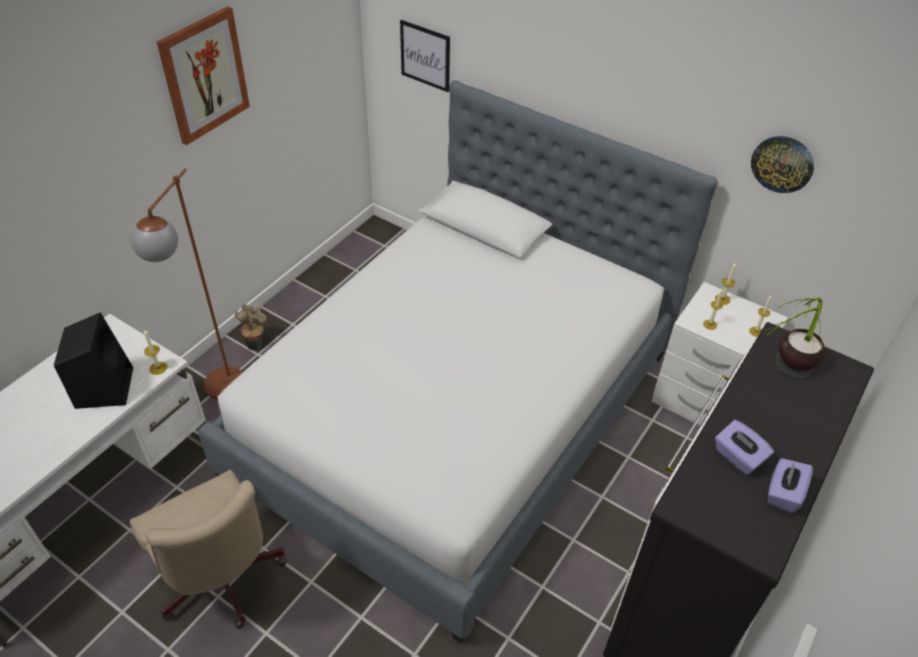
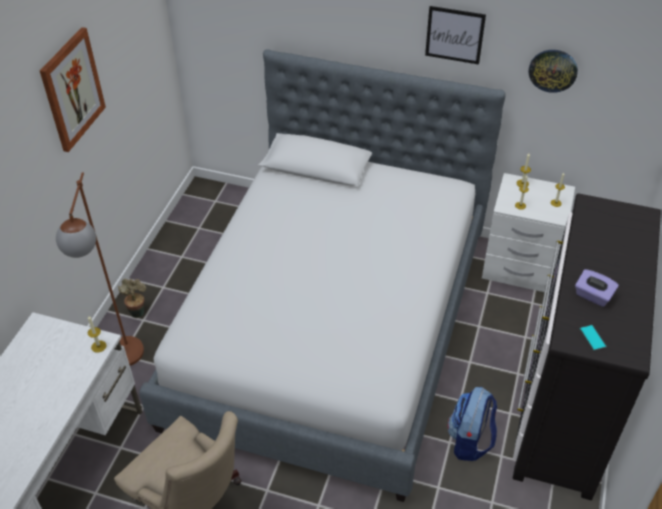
camera: 15 degrees left, 0 degrees up
(104, 386) = (59, 373): black speaker -> none
(425, 55) = (234, 33): picture -> picture (454, 35)
(567, 592) = (470, 441): none -> backpack
(716, 513) = (592, 338): none -> phone
(782, 376) = (601, 231): potted plant -> none
(783, 493) = (632, 313): purple tissue box -> none

